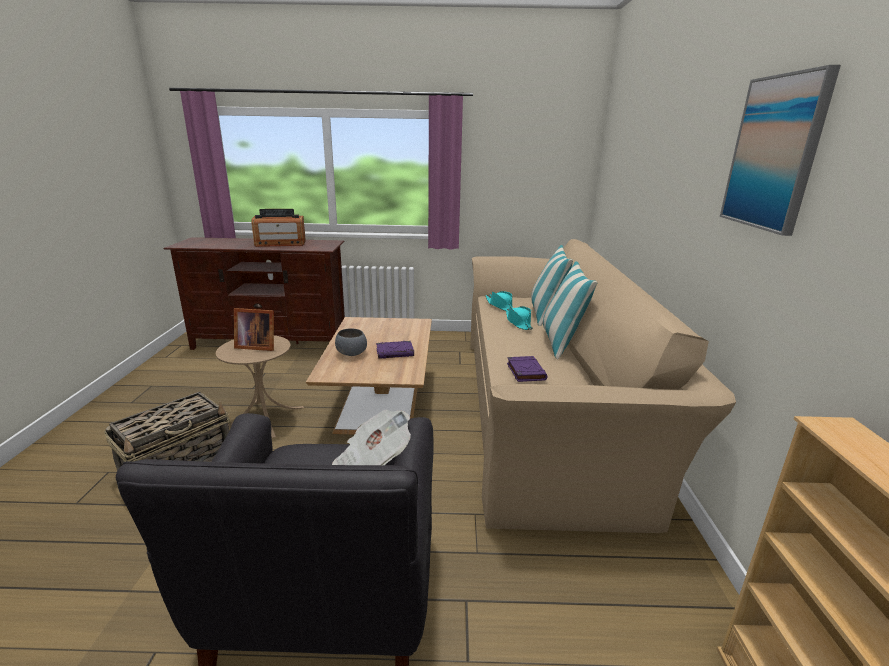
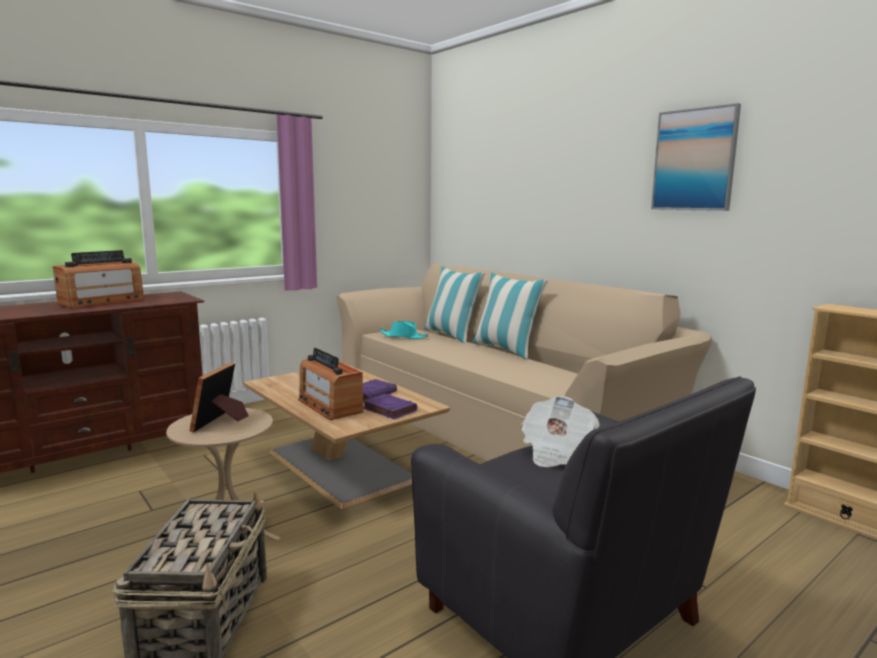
camera: 40 degrees left, 10 degrees down
(256, 346) = (221, 422): picture frame -> picture frame turned 135 degrees clockwise
(352, 353) = (329, 406): grey bowl -> radio
(518, 322) = (447, 343): turquoise hat -> none
(525, 371) = (525, 371): purple book -> purple book (389, 409)

